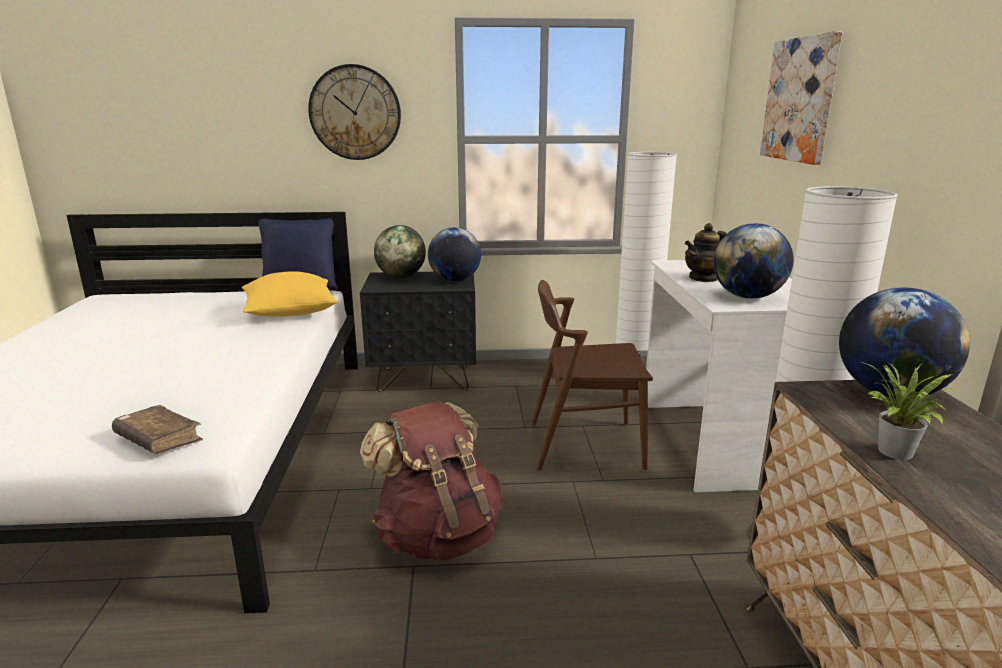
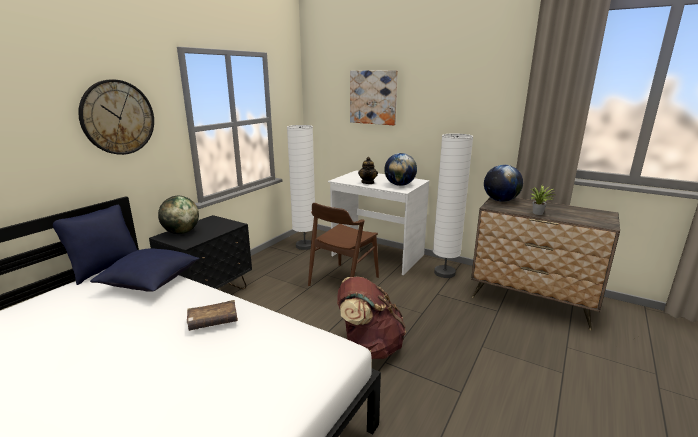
camera: 55 degrees left, 0 degrees up
(159, 440) = (307, 368): brown book -> brown book (213, 321)
(290, 312) = (151, 283): yellow pillow -> blue pillow
(455, 280) = (220, 223): globe -> none

